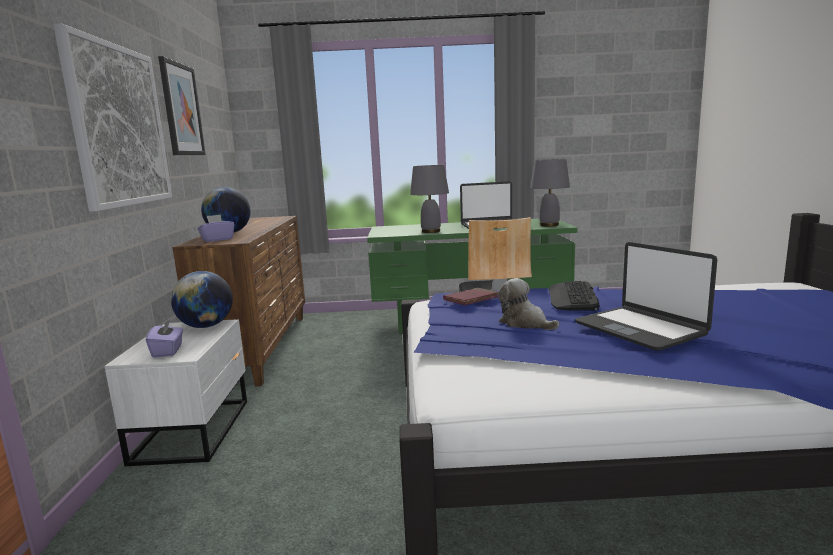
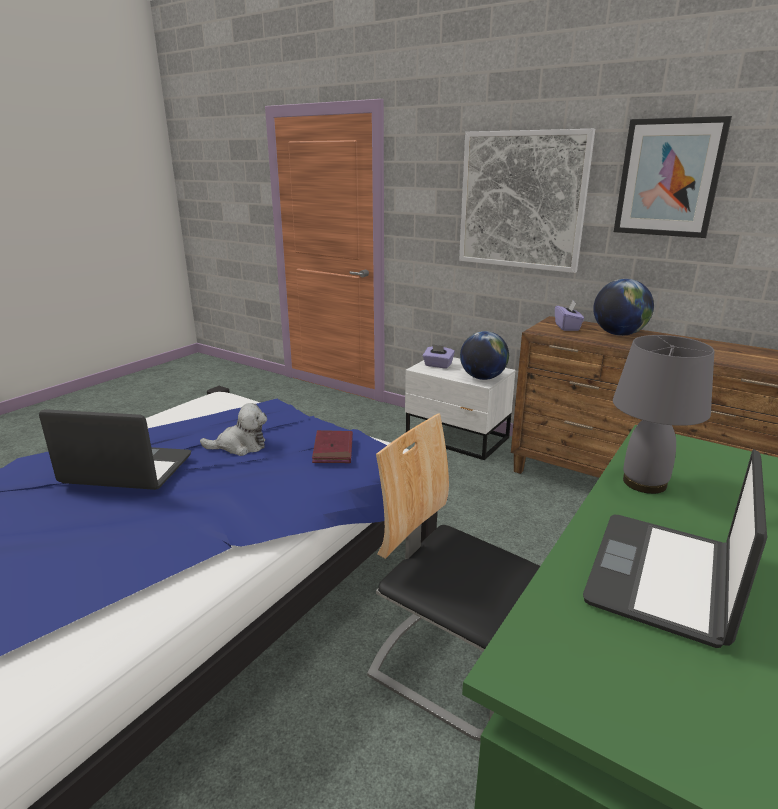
camera: 125 degrees right, 10 degrees up
(549, 225) = (565, 666): grey table lamp -> none
(573, 297) = (235, 498): keyboard -> none

